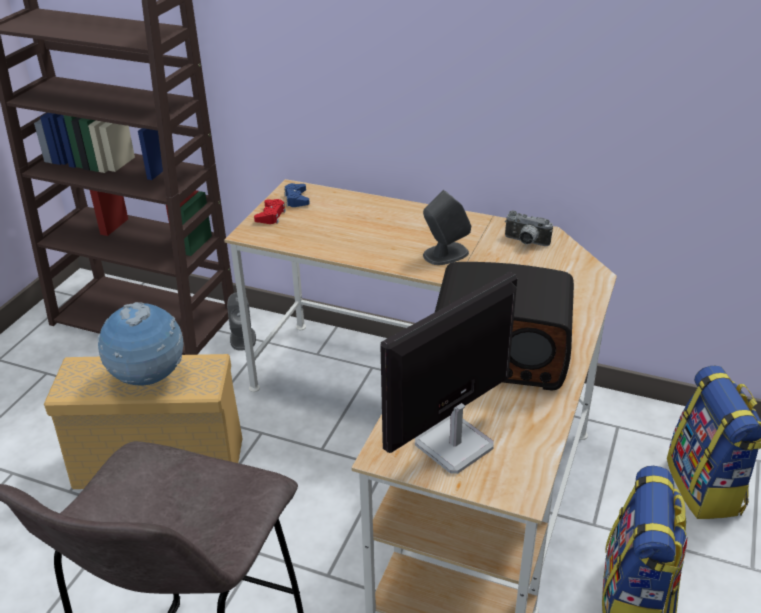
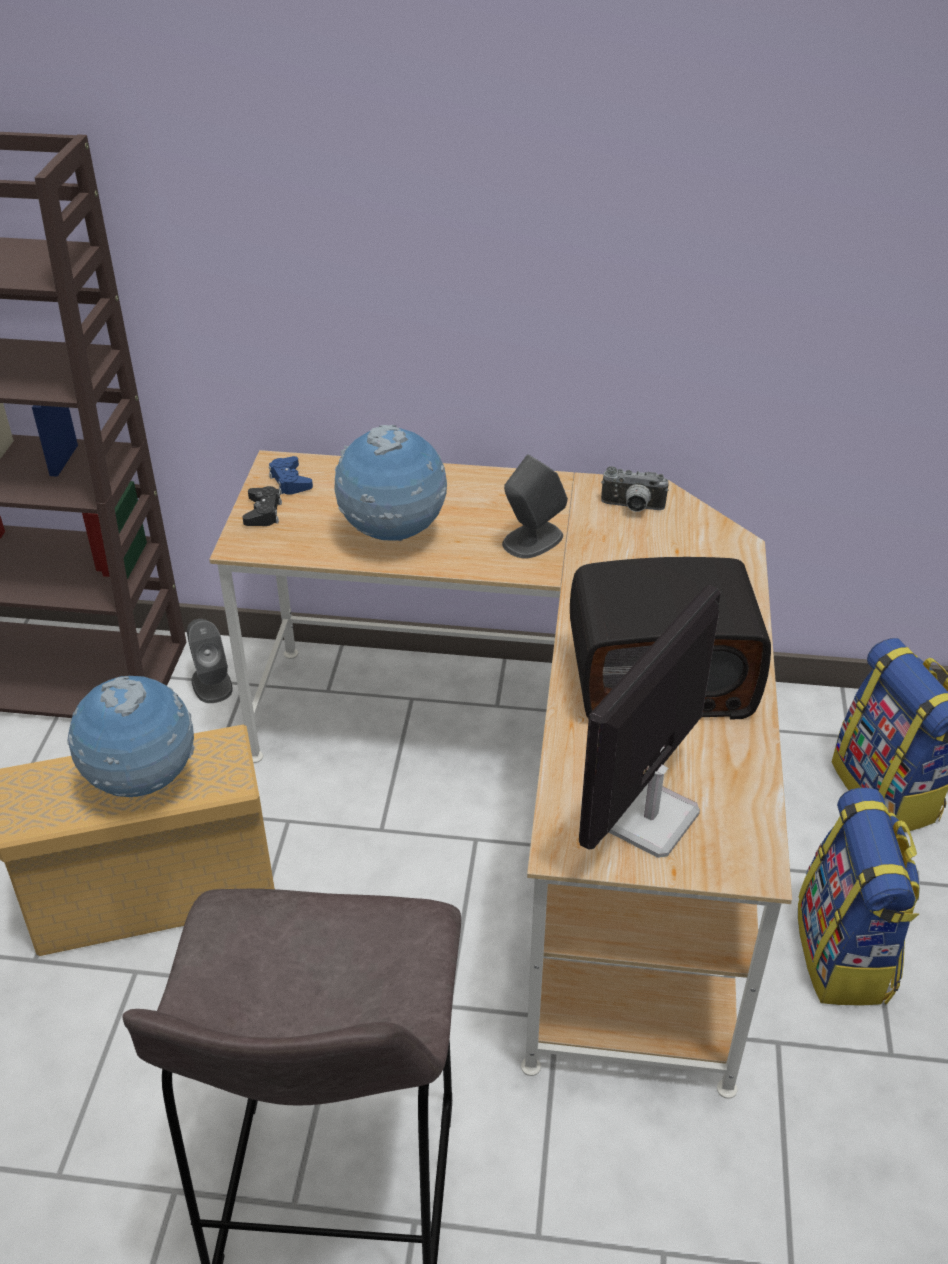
camera: 15 degrees left, 5 degrees up
(271, 216) = (263, 512): red game controller -> black game controller
(350, 239) = (393, 535): none -> globe

